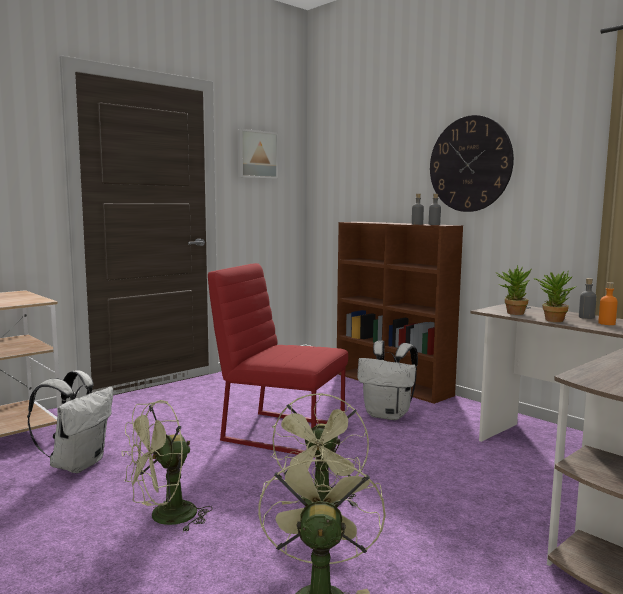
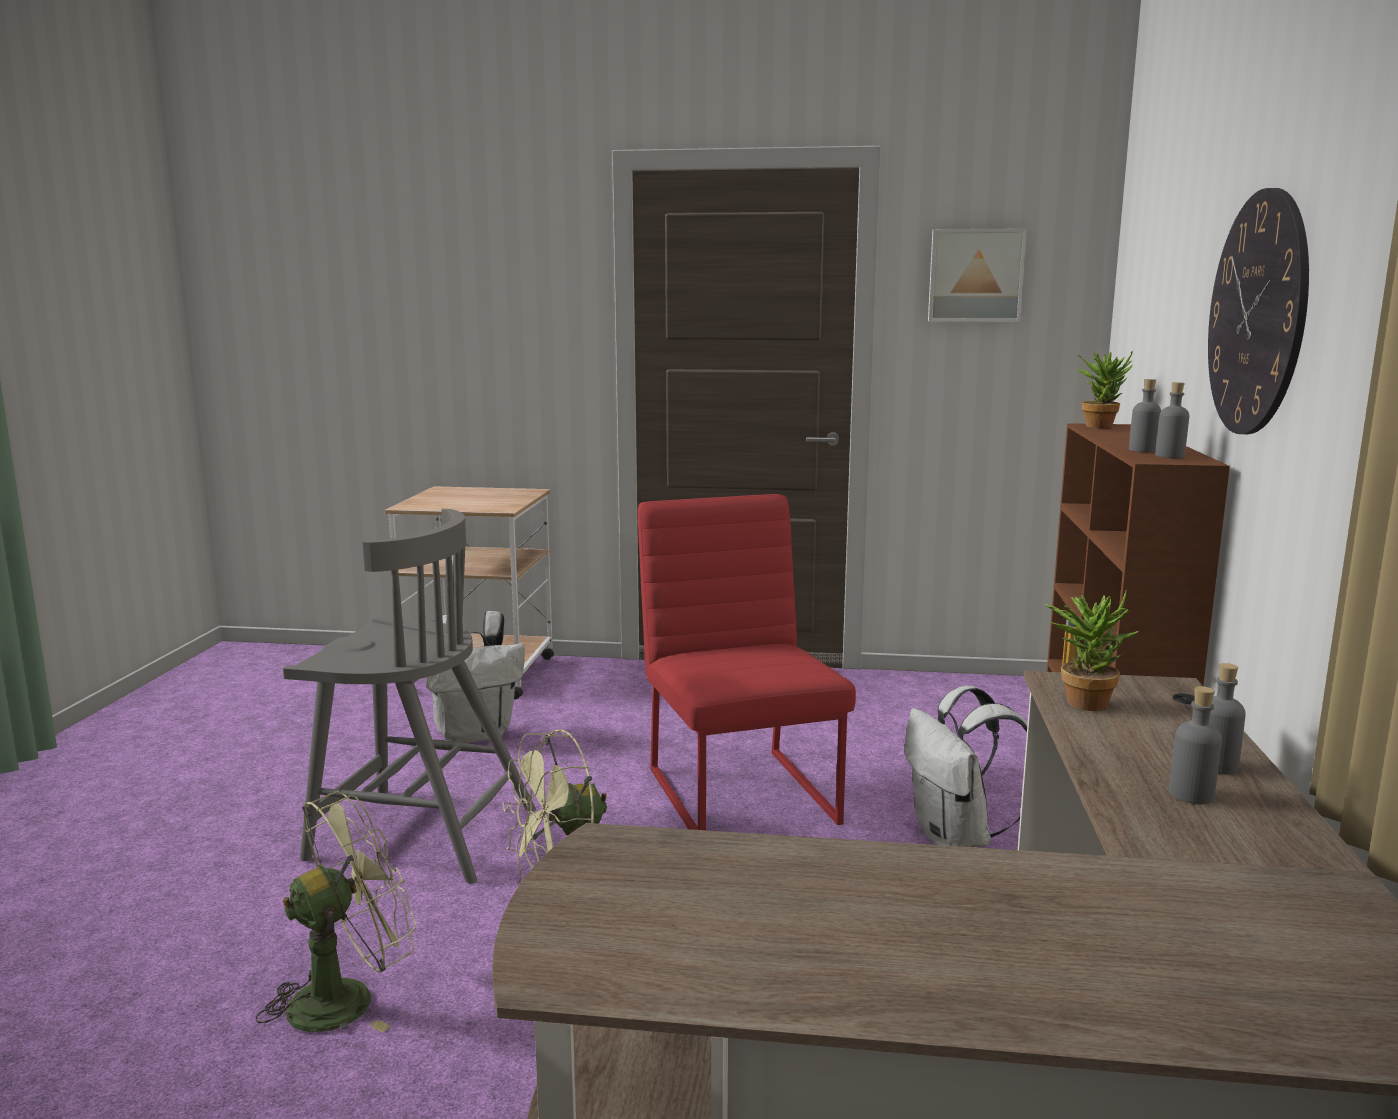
camera: 50 degrees right, 5 degrees up
(164, 518) = (417, 832): green fan -> grey chair
(552, 319) = (1099, 742): potted plant -> potted plant (1101, 426)
(606, 323) = (1191, 794): orange bottle -> grey bottle

